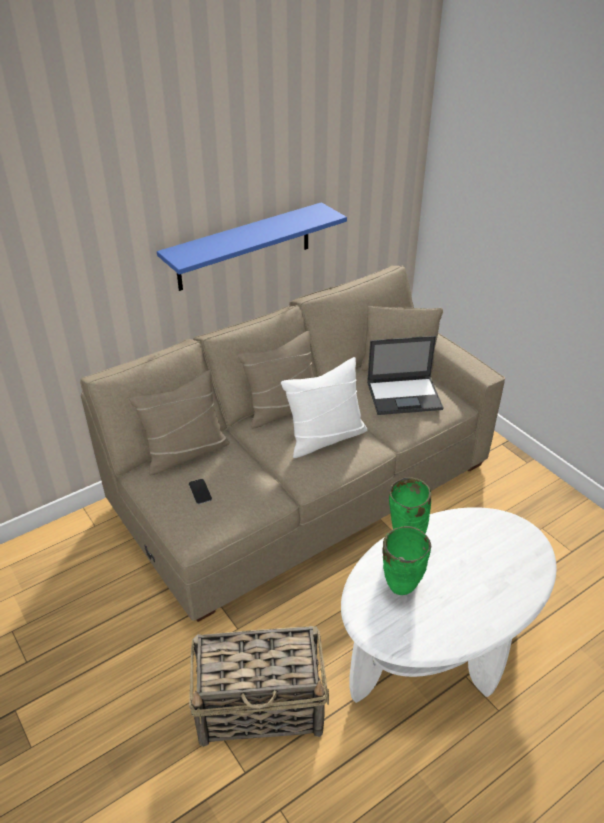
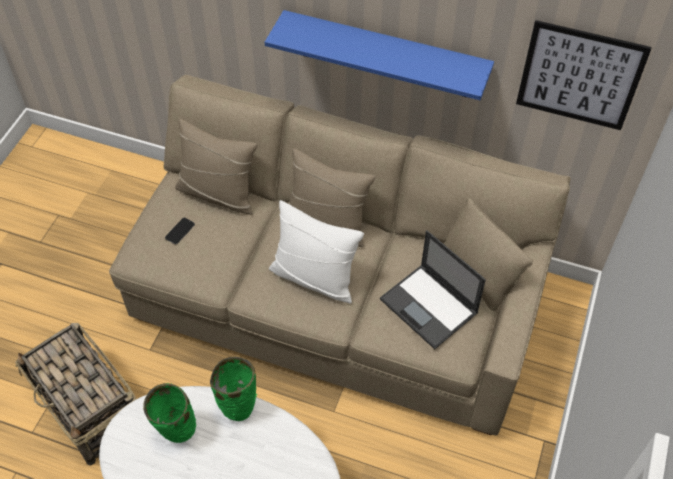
camera: 55 degrees right, 15 degrees up
(374, 181) = (580, 76): none -> picture

